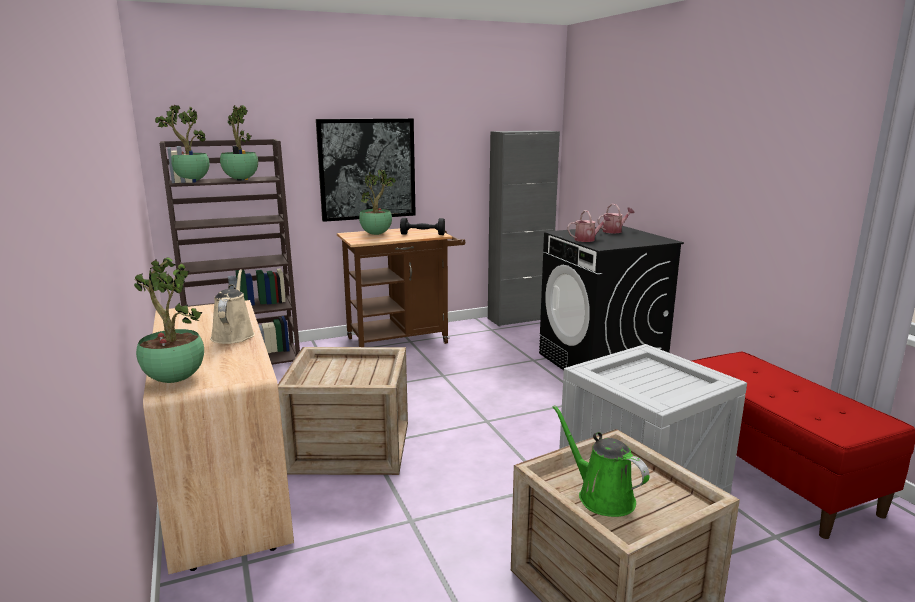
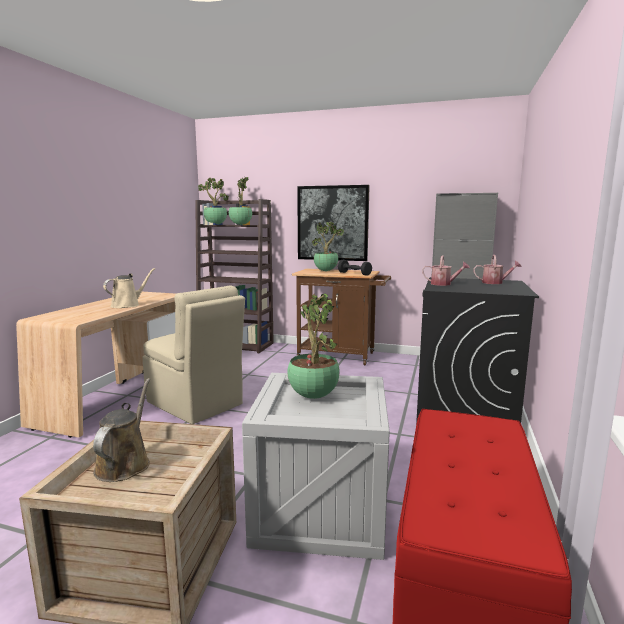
camera: 40 degrees right, 5 degrees down
(173, 379) = (50, 315): potted plant -> potted plant (312, 395)
(352, 447) = (196, 404): crate -> beige chair
(601, 496) = (125, 463): green watering can -> brown watering can

